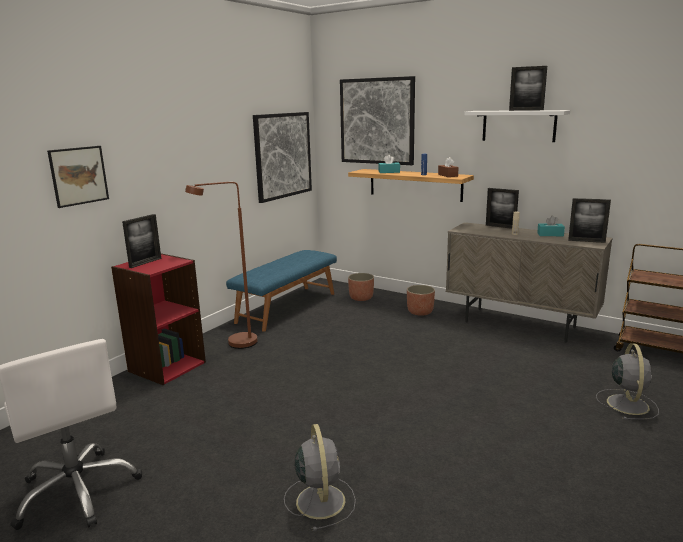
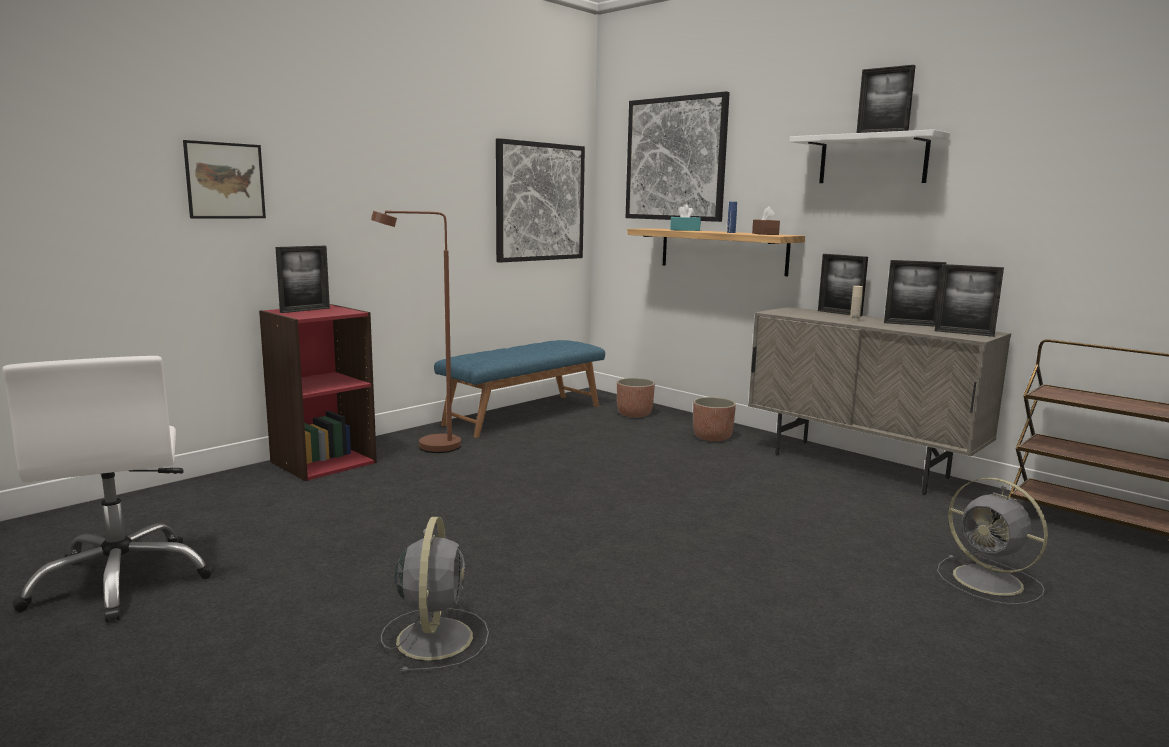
camera: 10 degrees right, 5 degrees down
(550, 234) = (910, 324): turquoise tissue box -> picture frame
(627, 403) = (990, 581): grey fan -> grey fan turned 120 degrees clockwise

